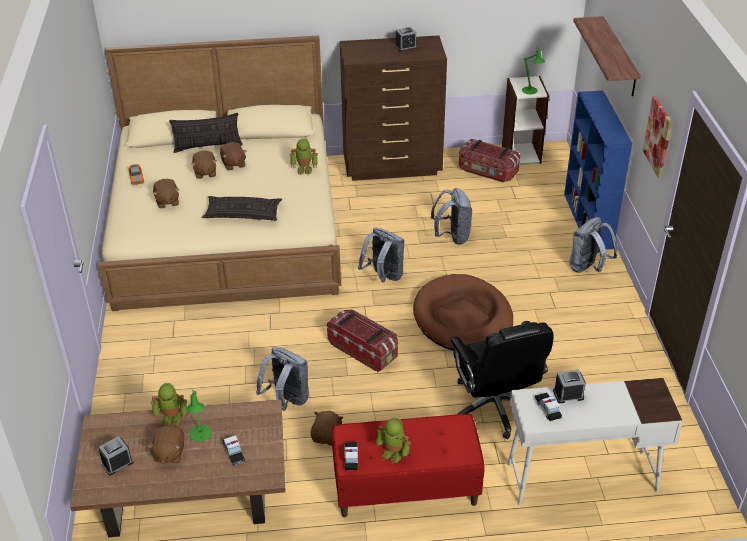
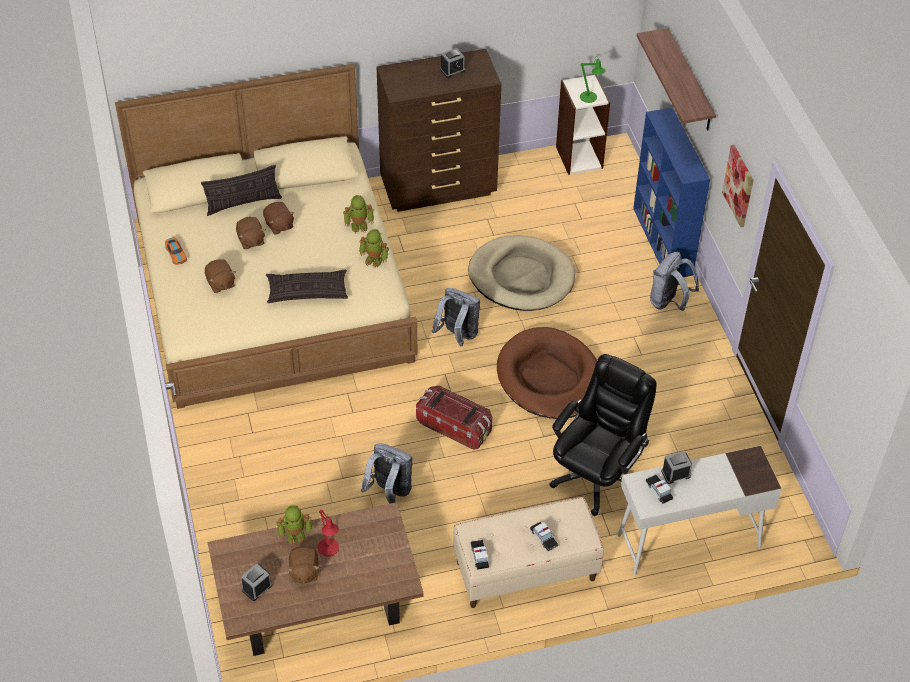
camera: 10 degrees left, 10 degrees up
(200, 436) = (329, 550): green table lamp -> red table lamp
(234, 453) = (366, 563): toy car -> toy car (544, 538)
(327, 436) = (438, 526): brown plush toy -> none
(393, 453) = (518, 546): toy robot -> toy robot (374, 259)
(405, 488) = (525, 571): red bench -> beige bench
(452, 237) = (521, 277): grey backpack -> beige dog bed
(487, 172) = (546, 186): storage box -> none
(495, 407) = (597, 475): black office chair -> black office chair turned 120 degrees counterclockwise

